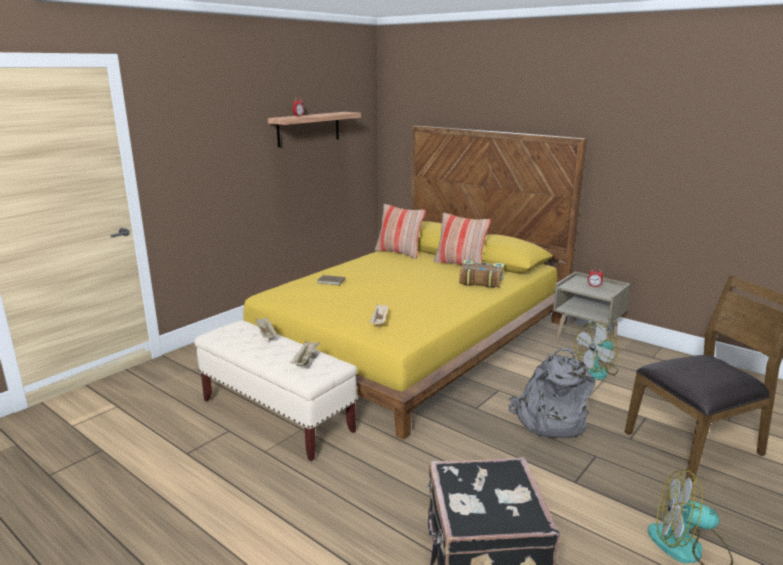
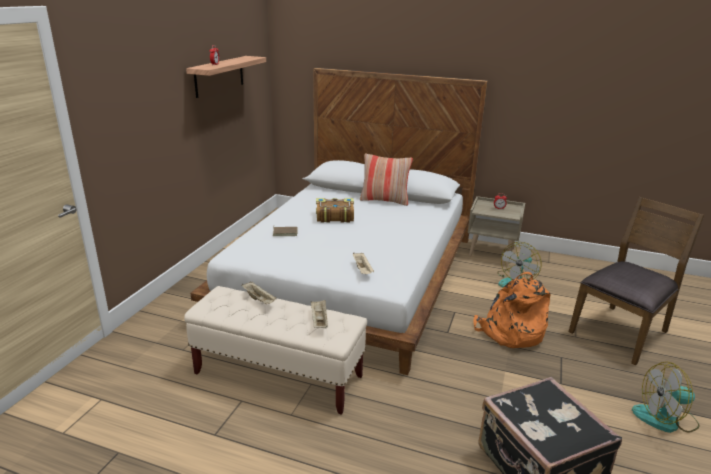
camera: 20 degrees left, 5 degrees up
(399, 252) = (321, 193): pillow -> none
(411, 341) = (353, 276): yellow bed -> white bed
(480, 280) = (415, 215): book -> book (334, 216)
(549, 420) = (509, 332): grey backpack -> orange backpack

